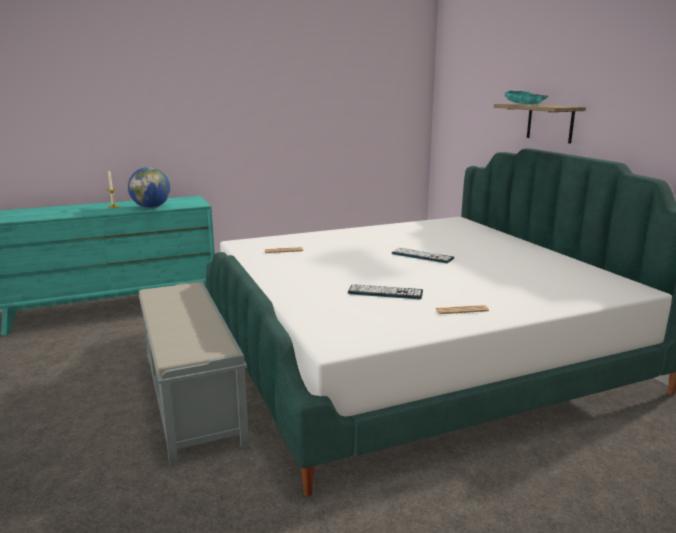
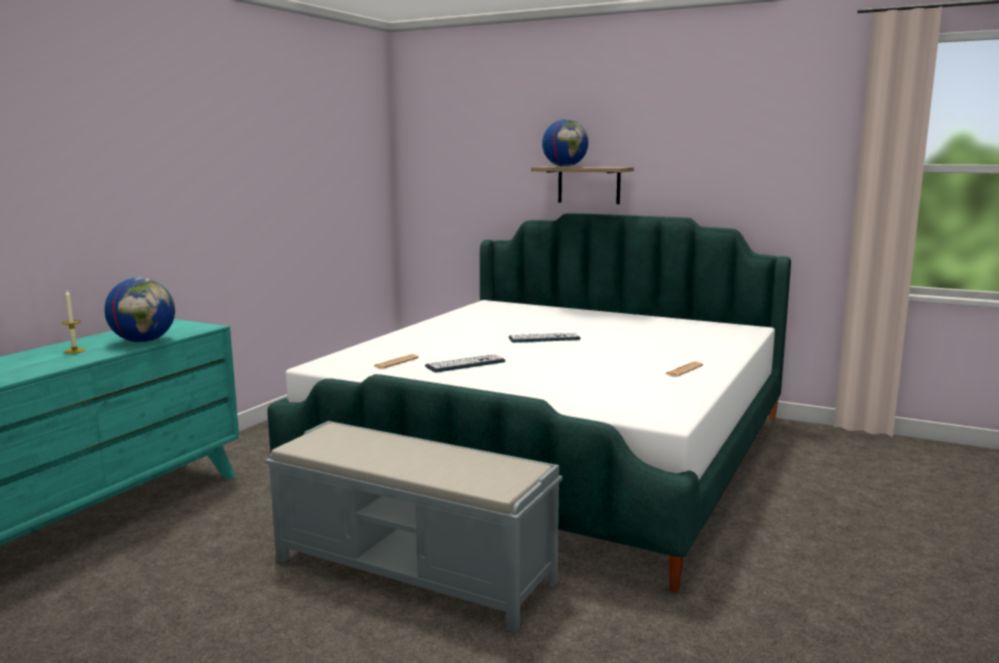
camera: 40 degrees left, 5 degrees down
(385, 292) = (594, 373): keyboard -> keyboard (465, 364)
(524, 104) = (565, 166): turquoise bowl -> globe

